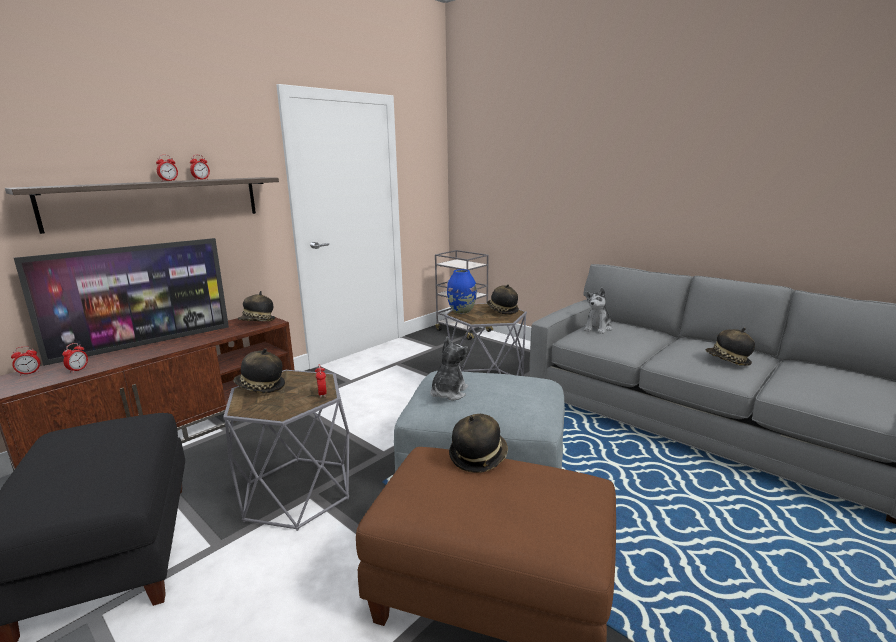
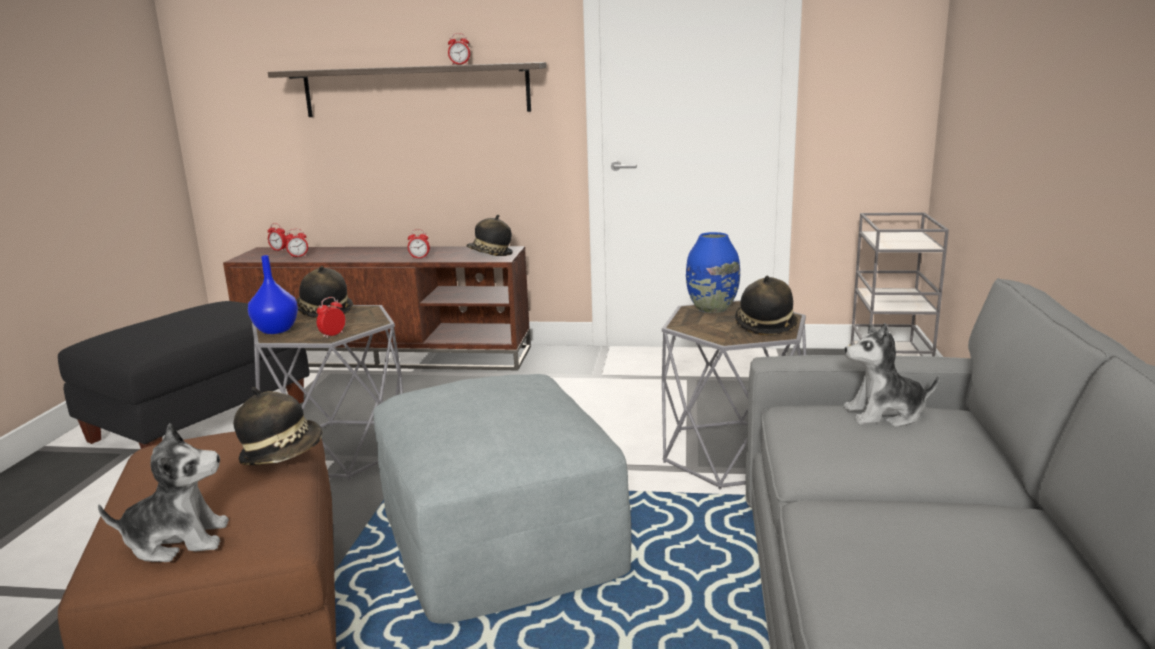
camera: 55 degrees right, 0 degrees up
(145, 344) = (376, 249): television -> none
(169, 181) = (420, 66): alarm clock -> alarm clock (419, 258)
(268, 410) = (276, 330): none -> blue vase
(448, 393) = (450, 393): plush toy -> plush toy (177, 540)
(728, 361) = (939, 578): hat -> none

